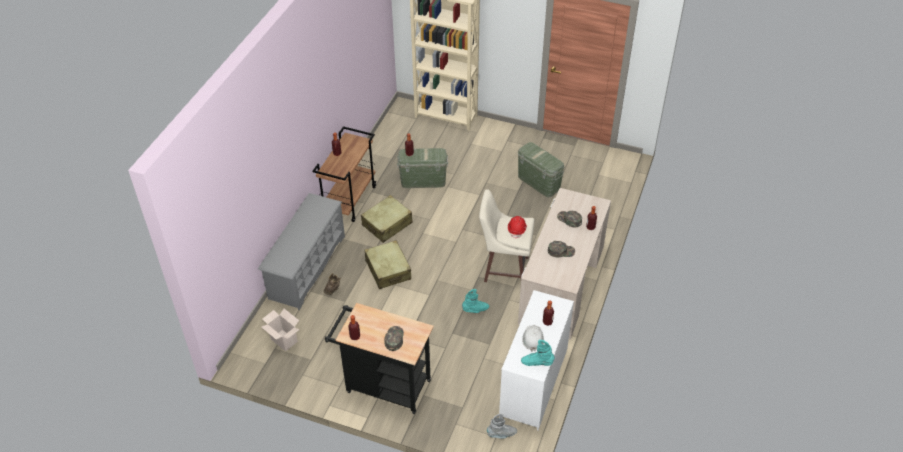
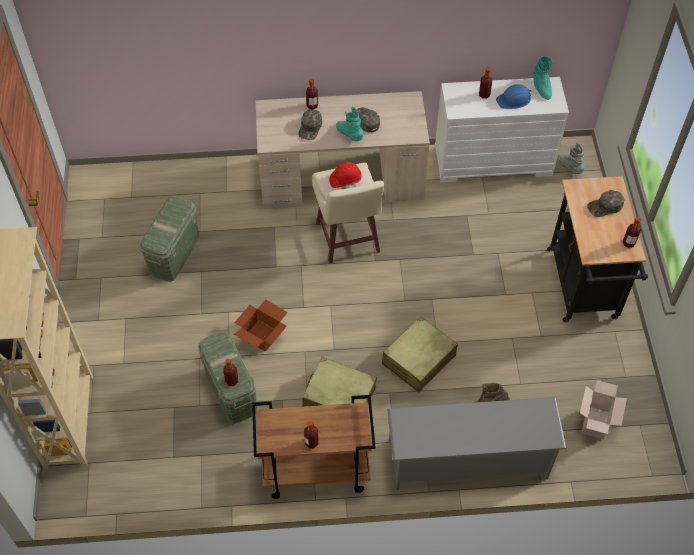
camera: 115 degrees left, 10 degrees up
(453, 205) = (263, 335): none -> cardboard box
(475, 310) = (427, 245): turquoise boot -> turquoise boot (349, 134)
(533, 339) = (514, 100): white hard hat -> blue hard hat

